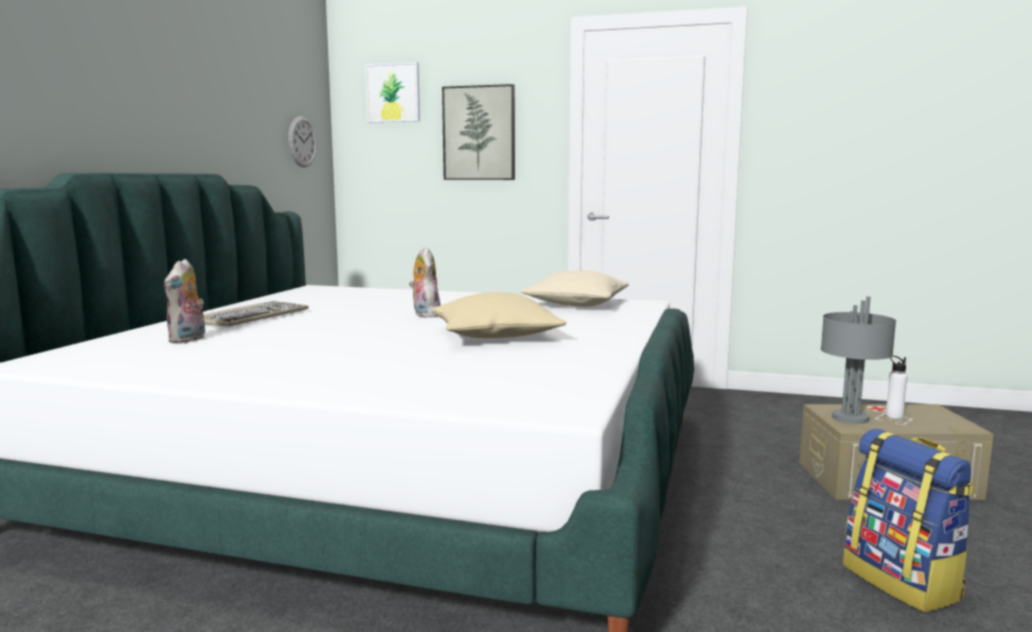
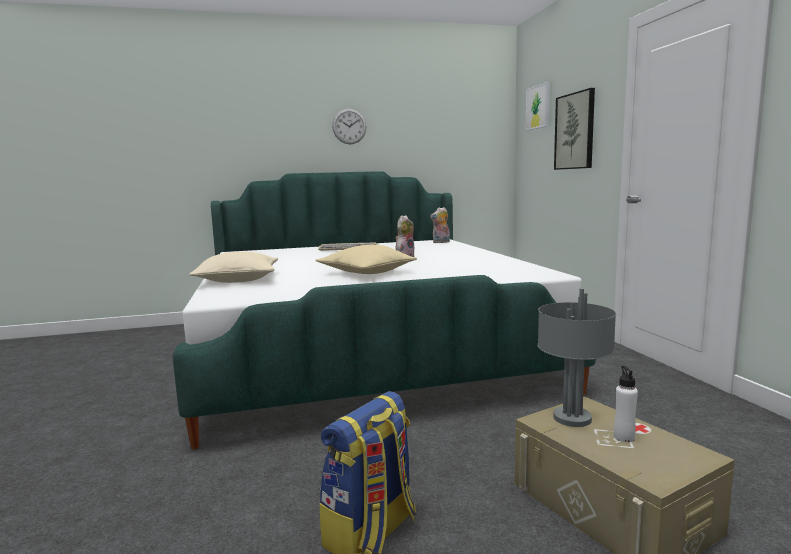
camera: 60 degrees right, 0 degrees up
(188, 340) = (292, 253): plush toy -> plush toy (441, 242)
(302, 142) = (478, 148): wall clock -> wall clock (349, 126)
(576, 304) = (504, 267): beige pillow -> beige pillow (238, 280)

